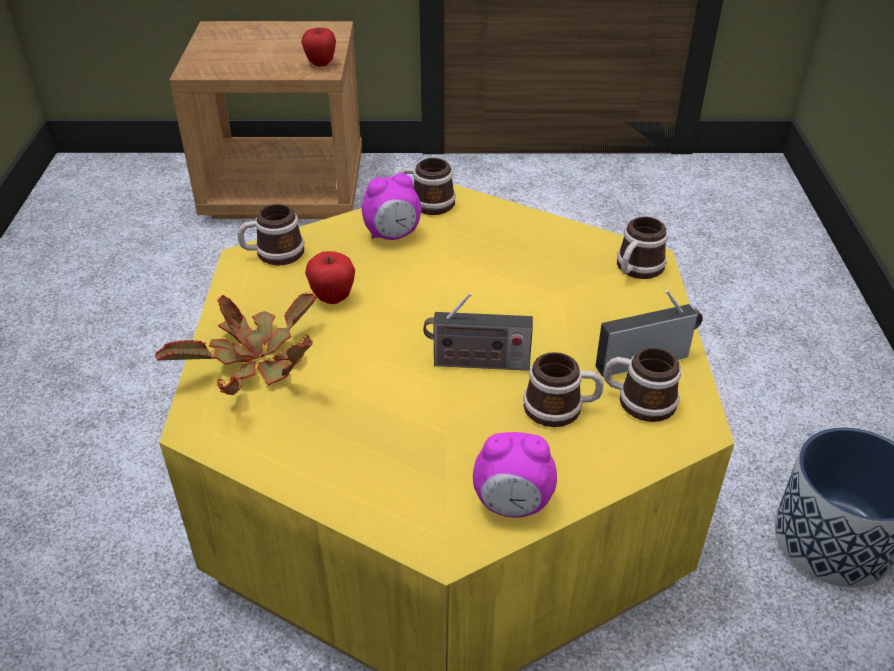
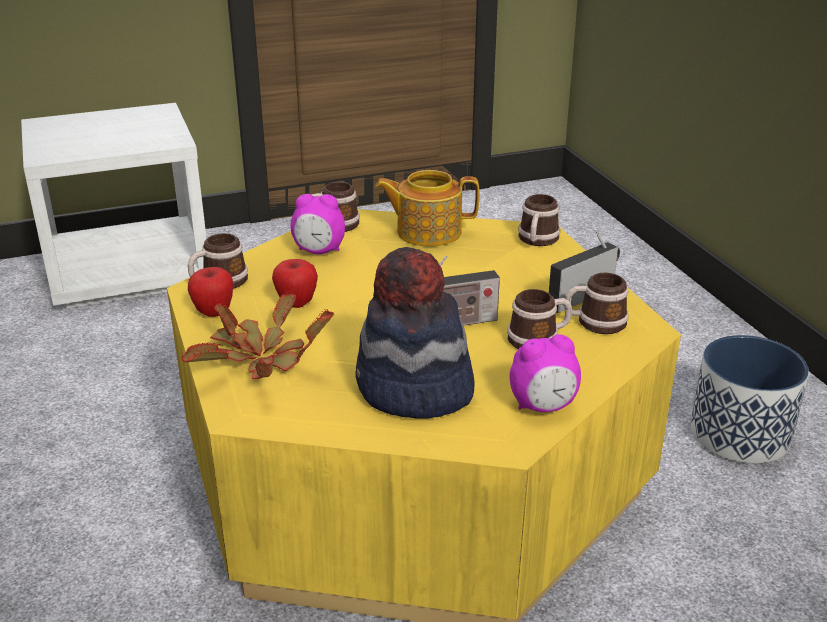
camera: 20 degrees left, 10 degrees down
(286, 188) = (130, 271): brown nightstand -> white nightstand
(320, 63) = (168, 136): apple -> apple (213, 312)
(386, 442) = (413, 390): none -> hat
(393, 235) = (319, 251): alarm clock -> alarm clock turned 45 degrees clockwise
(520, 232) = (427, 232): none -> teapot

